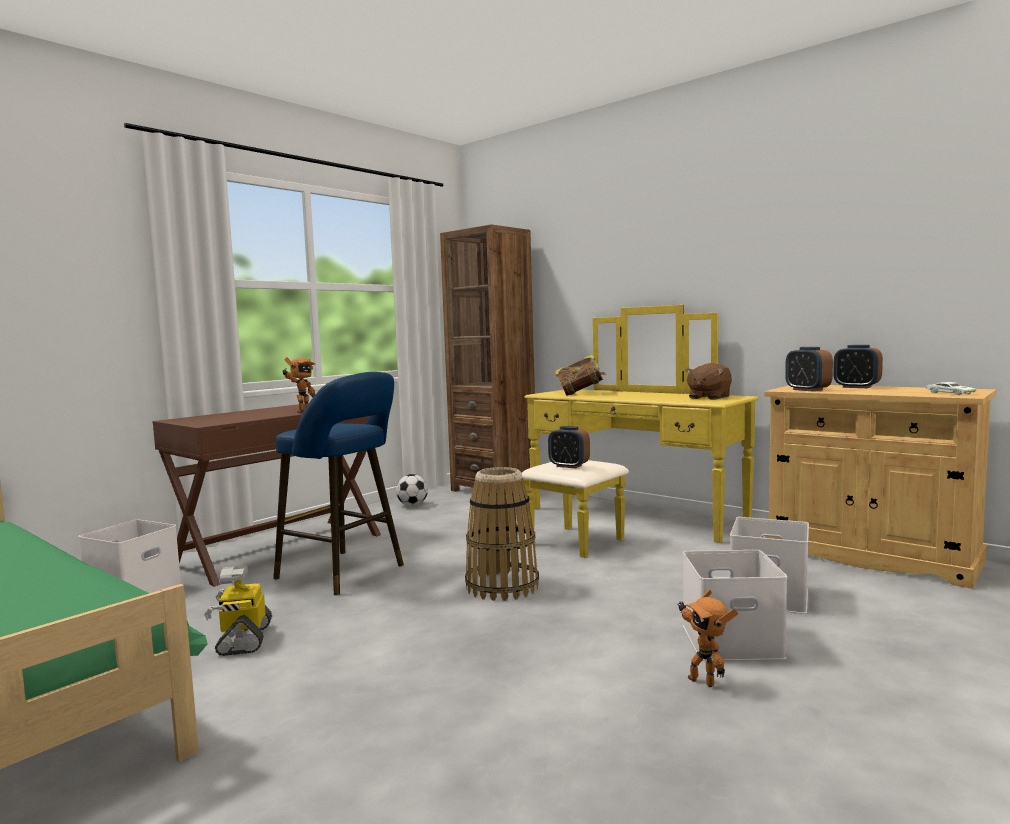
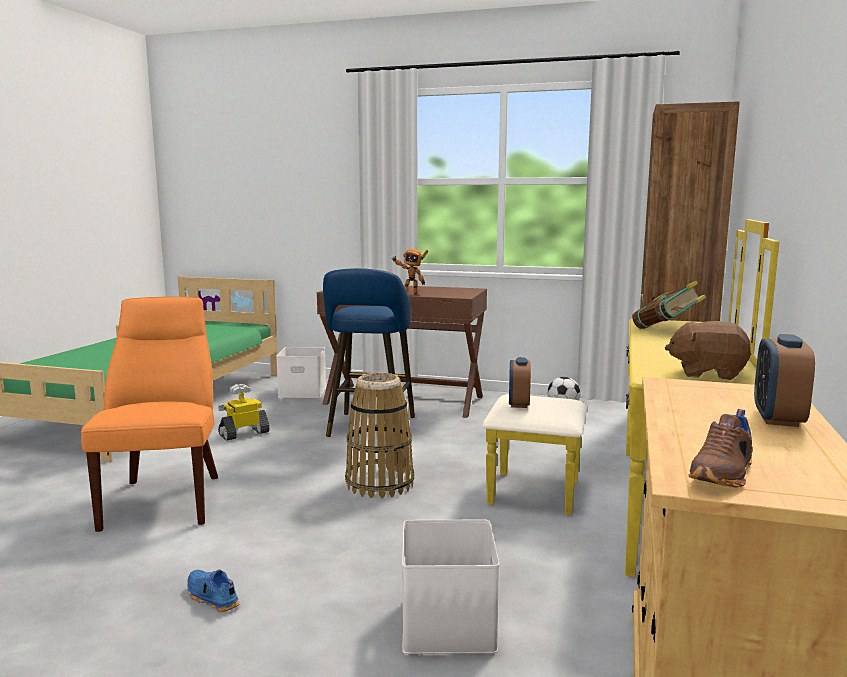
camera: 65 degrees right, 5 degrees up
(420, 702) = (165, 498): none -> orange chair
(703, 681) = (211, 598): toy robot -> blue shoe
(733, 640) = (305, 607): white storage box -> none
(807, 390) = (680, 394): alarm clock -> none
(950, 393) = (724, 474): white toy car -> brown shoe

